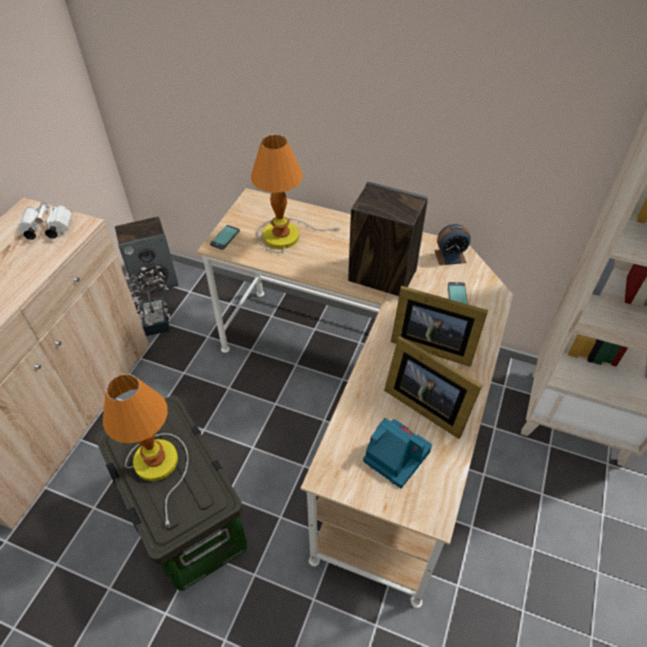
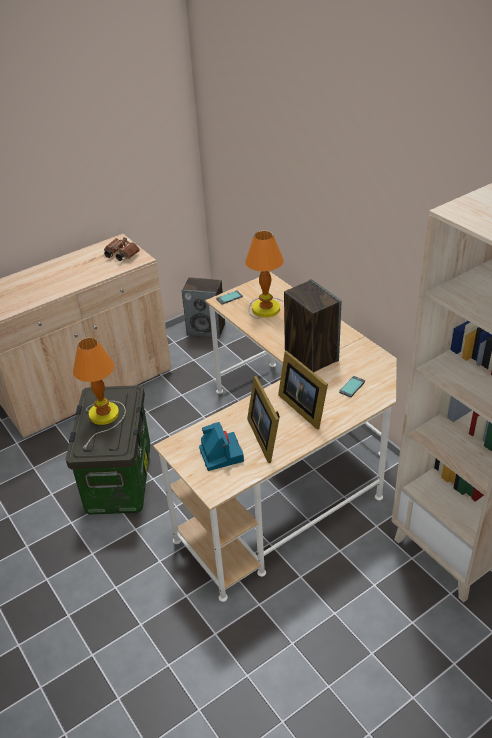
camera: 35 degrees right, 10 degrees down
(46, 229) = (120, 255): white binoculars -> brown binoculars
(156, 316) = (190, 353): potted plant -> none
(450, 256) = (373, 361): alarm clock -> none

